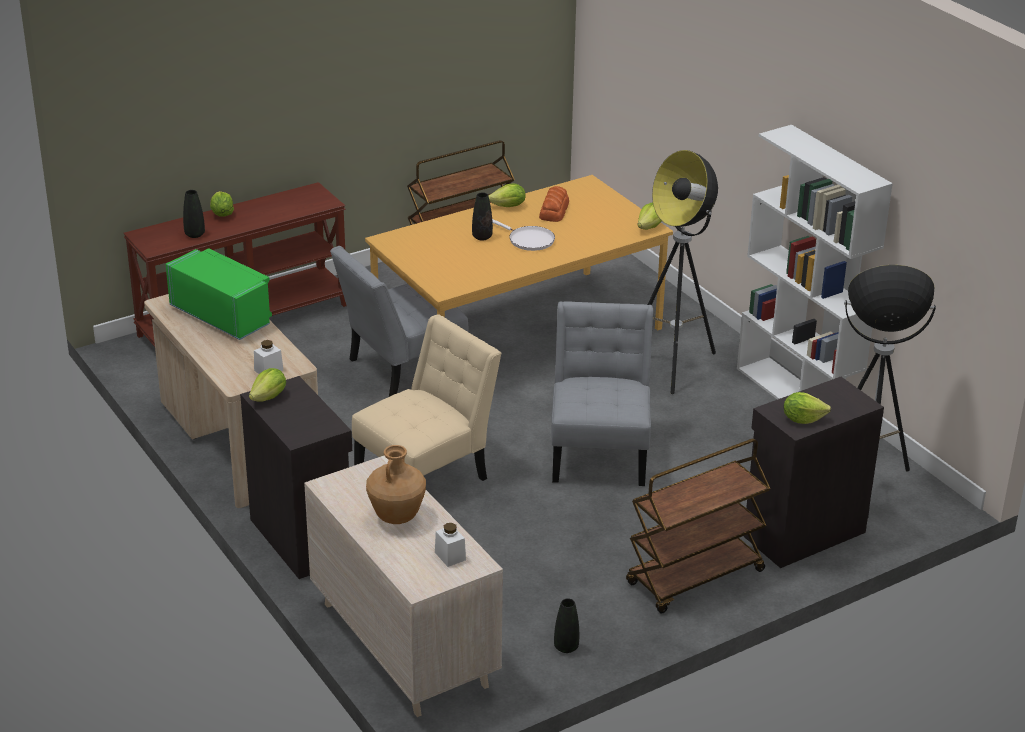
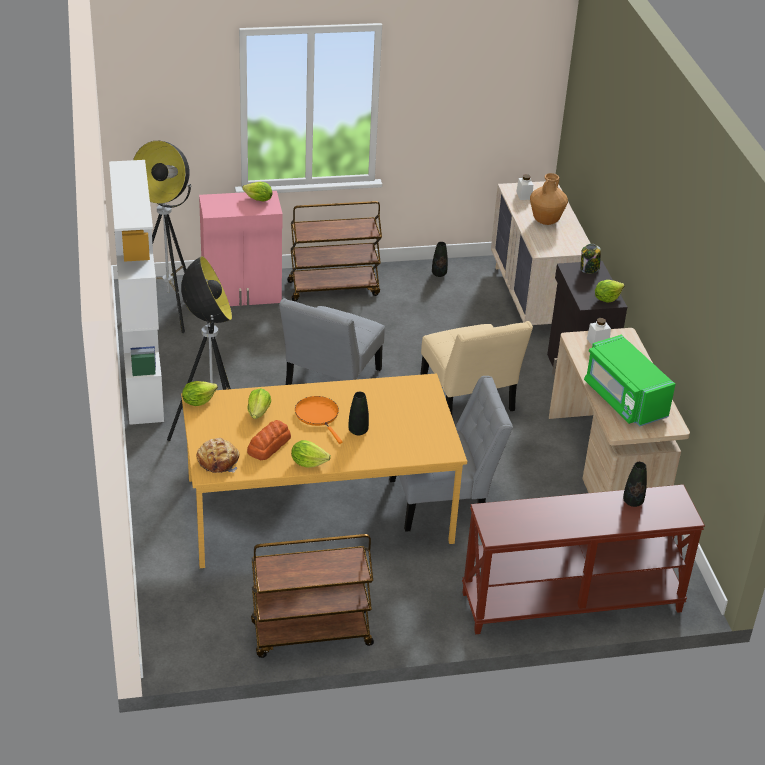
camera: 160 degrees left, 5 degrees up
(222, 214) = (600, 524): lettuce -> lettuce (259, 412)
(304, 432) = (589, 269): none -> jar
(427, 474) = (468, 399): beige chair -> beige chair turned 90 degrees counterclockwise
(528, 240) = (318, 416): white frying pan -> orange frying pan
(586, 192) = (218, 461): none -> bread
(802, 533) = (242, 294): black cabinet -> pink cabinet

